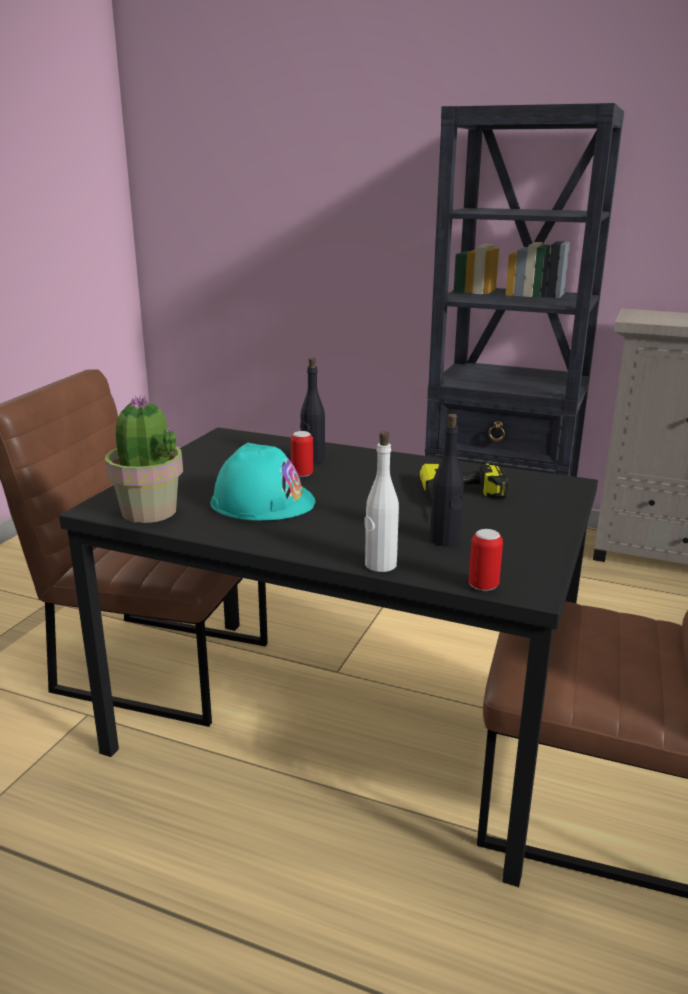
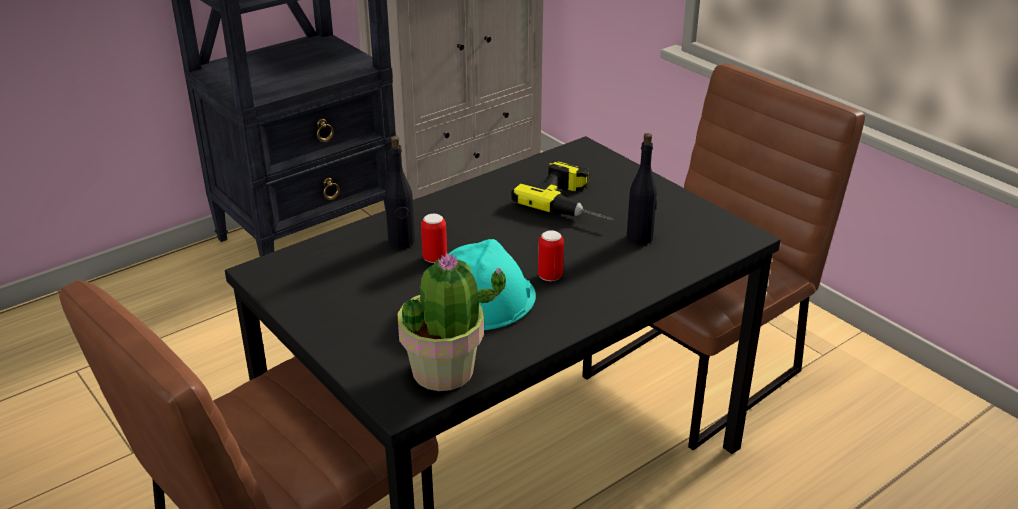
camera: 60 degrees left, 10 degrees up
(380, 565) = (661, 280): white bottle -> none
(483, 586) = (726, 250): can -> can (550, 276)

